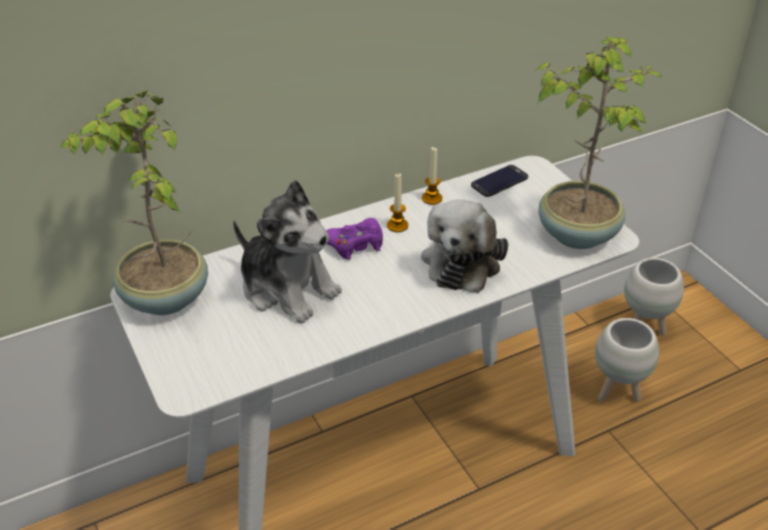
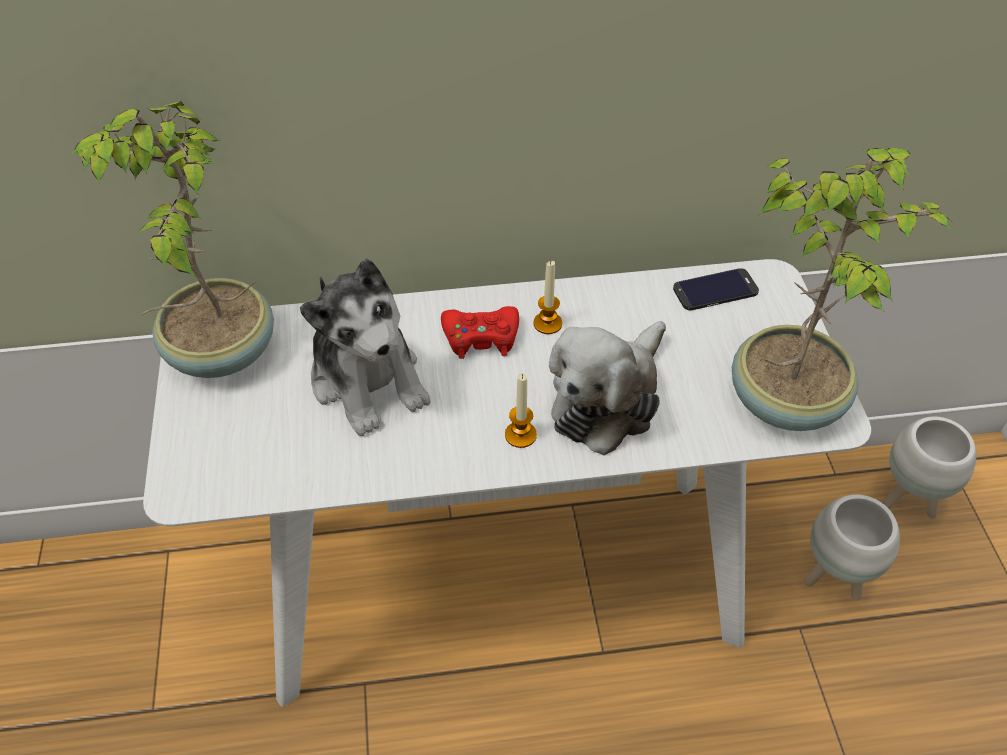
camera: 20 degrees right, 10 degrees up
(355, 244) = (481, 337): purple game controller -> red game controller
(432, 198) = (612, 294): candle -> candle (520, 435)

